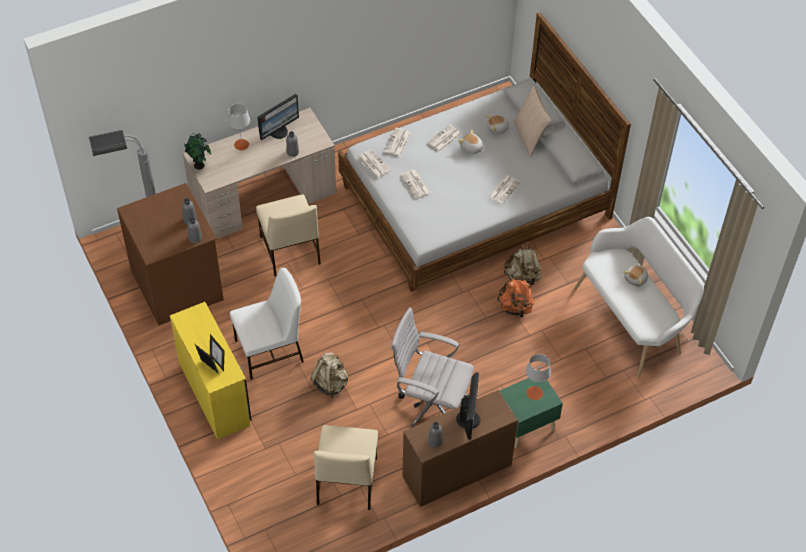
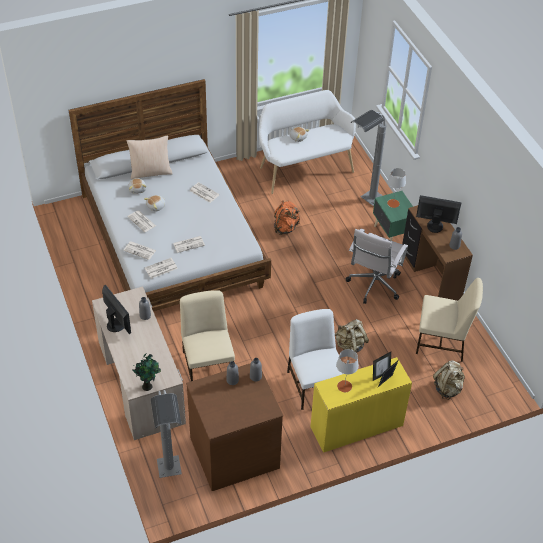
camera: 85 degrees left, 5 degrees down
(241, 144) = (127, 353): grey table lamp -> grey table lamp (344, 386)
(290, 251) = (208, 365): beige chair -> beige chair turned 90 degrees counterclockwise
(522, 277) = (257, 220): beige backpack -> beige backpack (447, 388)
(576, 392) = (364, 205): none -> grey floor lamp

